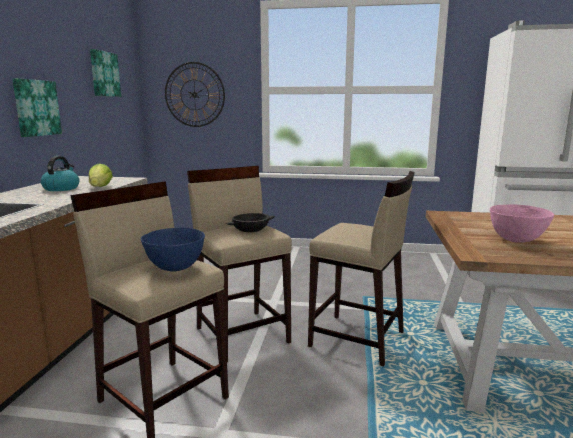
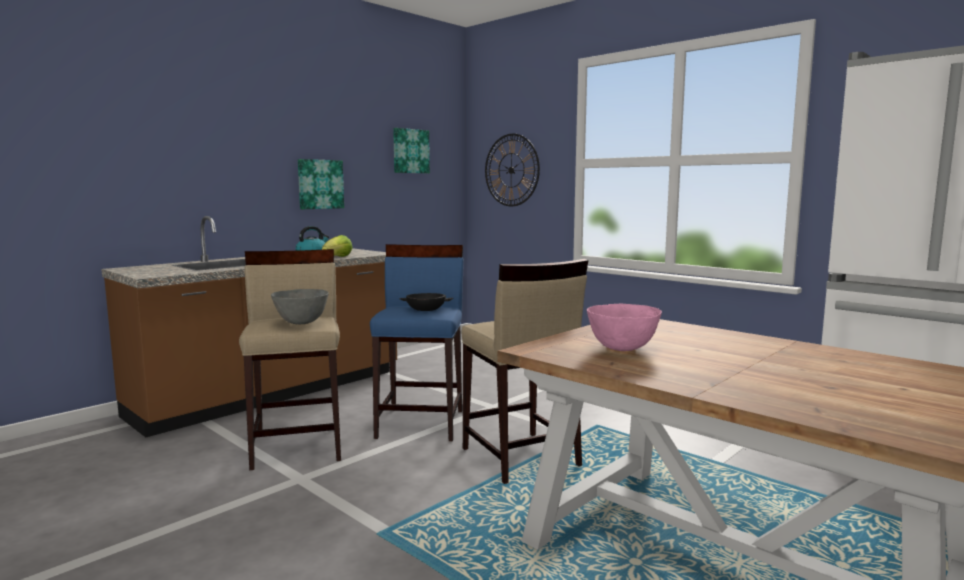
camera: 35 degrees right, 5 degrees down
(176, 268) = (301, 323): blue bowl -> grey bowl
(243, 334) = (421, 423): beige stool -> blue stool

